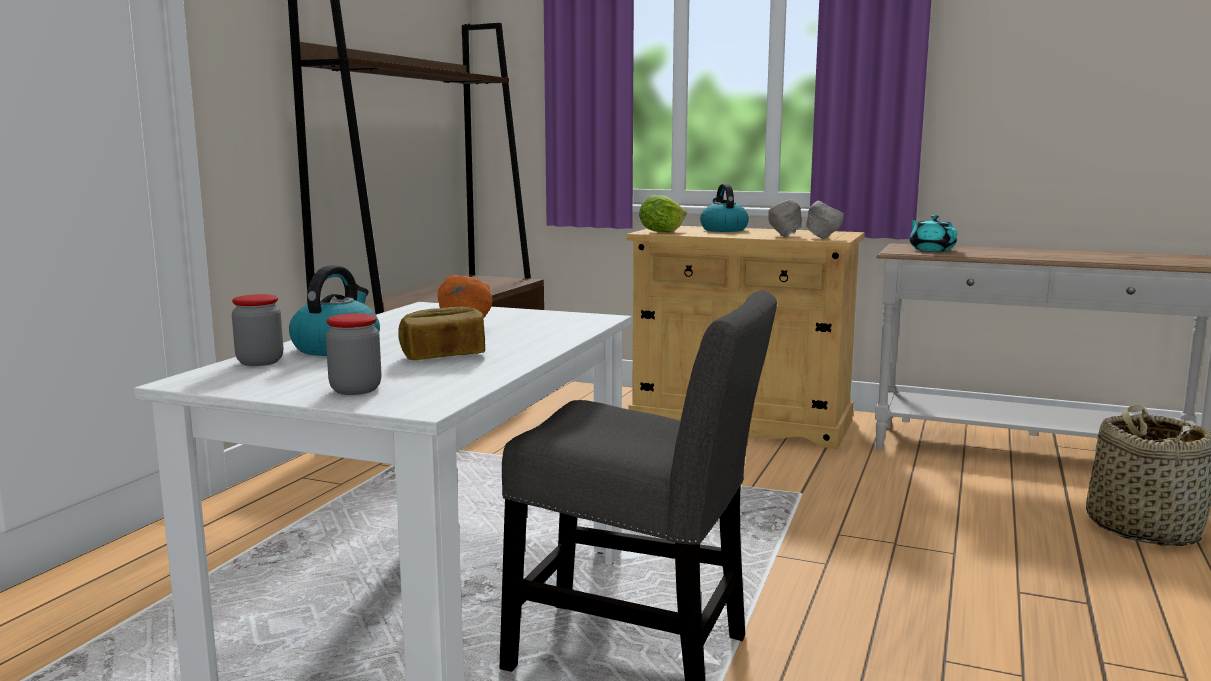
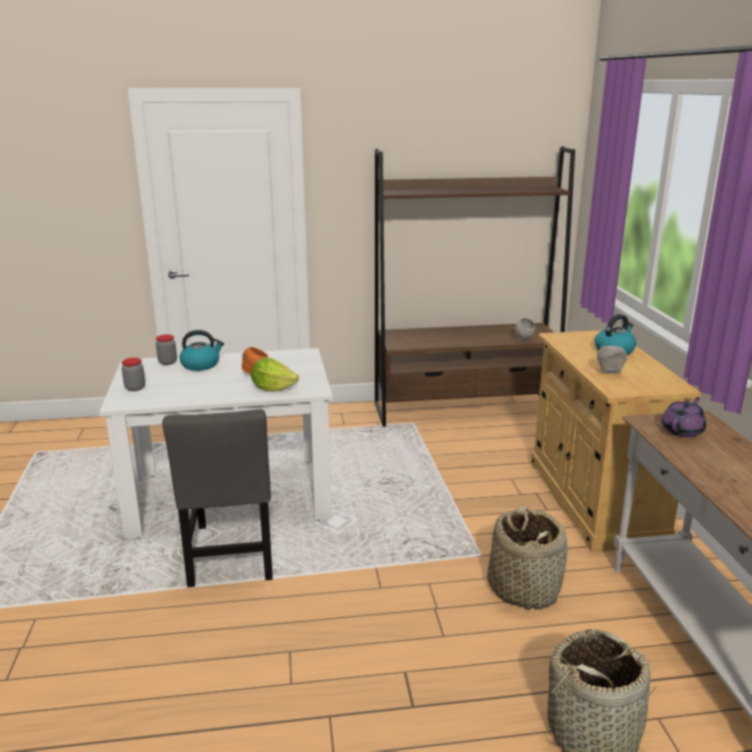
camera: 60 degrees right, 10 degrees up
(444, 356) = (201, 385): bread -> none
(661, 232) = (563, 339): lettuce -> lettuce (273, 388)
(823, 238) = (616, 386): grey bowl -> grey bowl (524, 340)
(884, 492) = (524, 588): none -> basket
(931, 250) = (682, 430): turquoise teapot -> purple teapot

